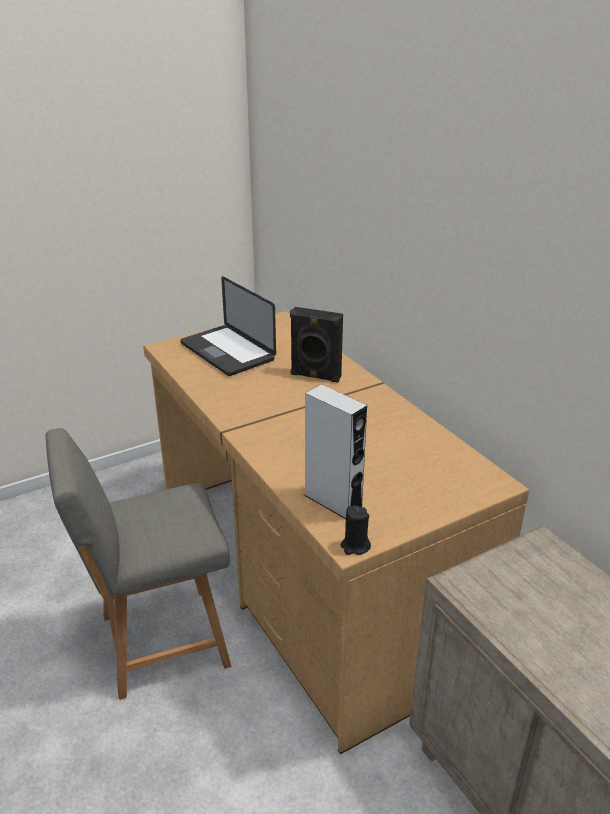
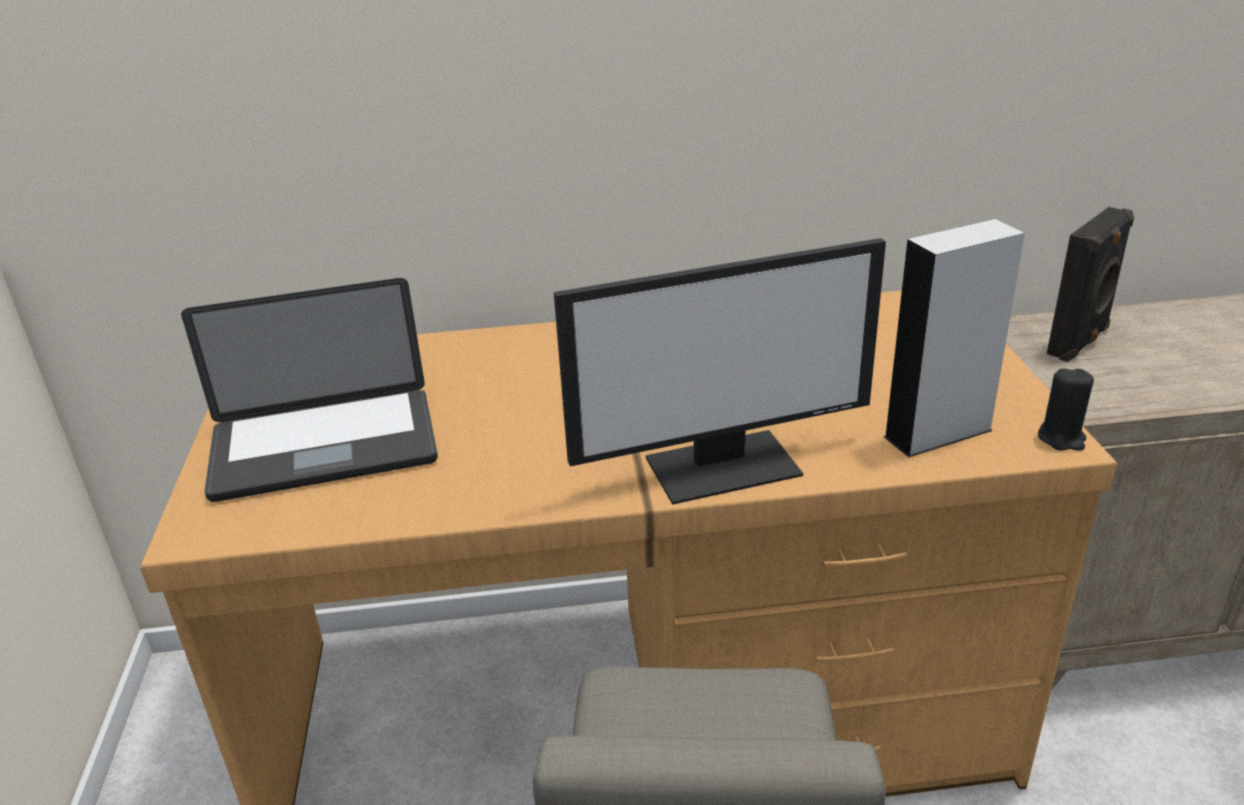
camera: 65 degrees left, 0 degrees up
(266, 443) = (723, 464): none -> monitor
(315, 376) = (527, 370): black speaker -> black speaker (1079, 342)

